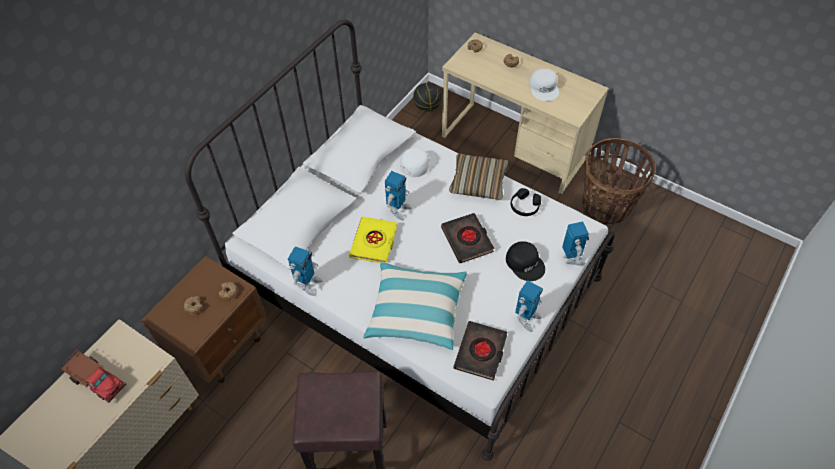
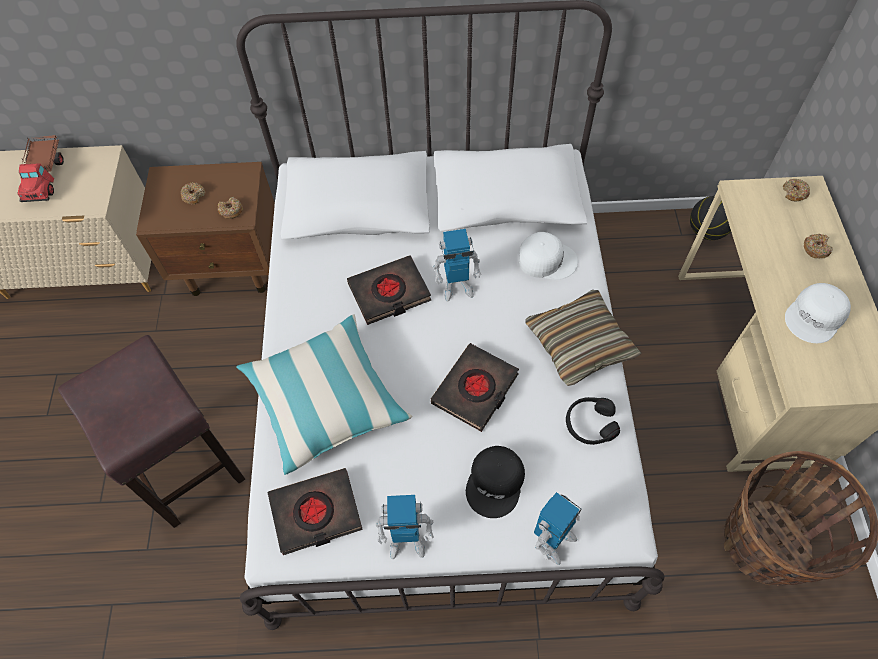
camera: 55 degrees right, 5 degrees up
(308, 284) = (283, 269): toy robot -> none
(374, 242) = (389, 293): yellow book -> black book

